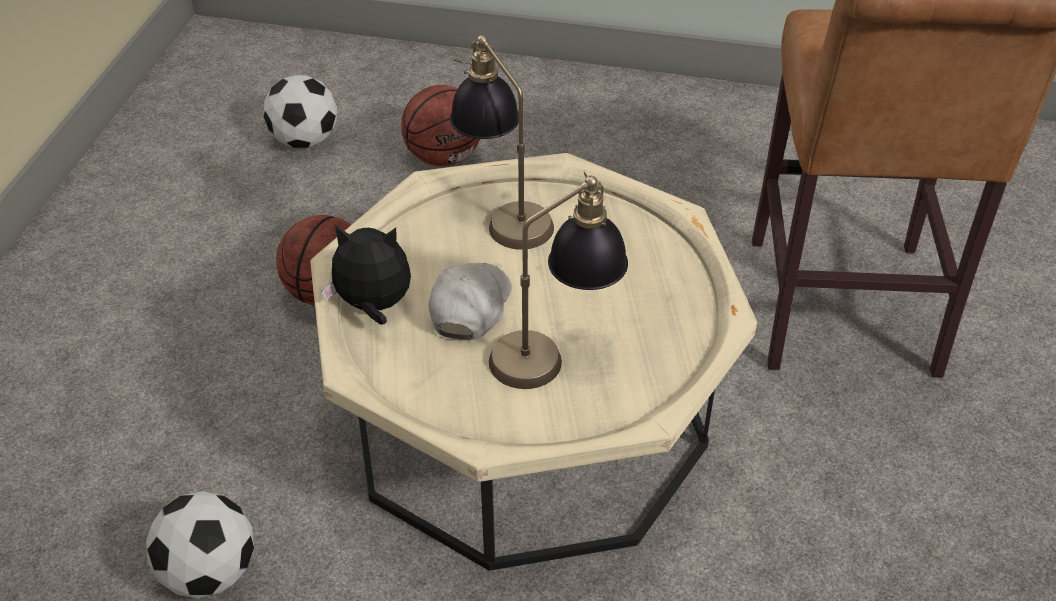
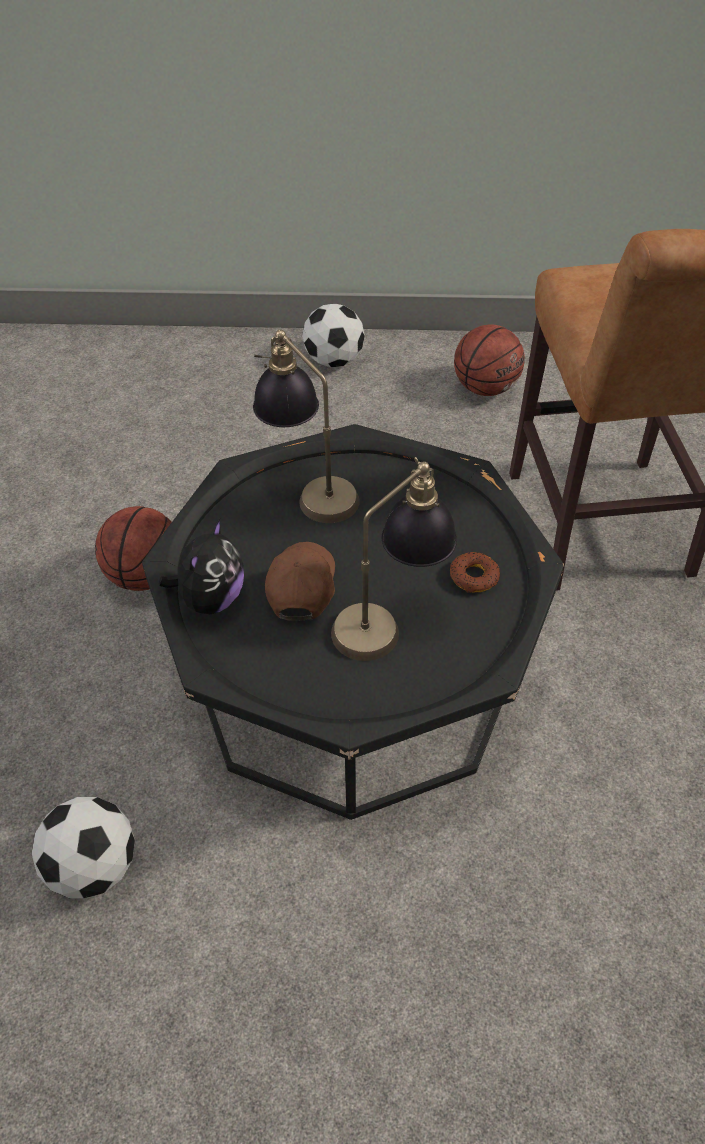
camera: 10 degrees left, 5 degrees up
(305, 140) = (92, 431): football -> football (334, 360)
(373, 306) = (211, 599): plush toy -> plush toy turned 120 degrees clockwise
(444, 157) = (223, 431): basketball -> basketball (485, 388)
(470, 307) = (301, 586): white cap -> brown cap
(527, 419) = (353, 669): beige coffee table -> black coffee table
(657, 322) = (474, 577): none -> donut

